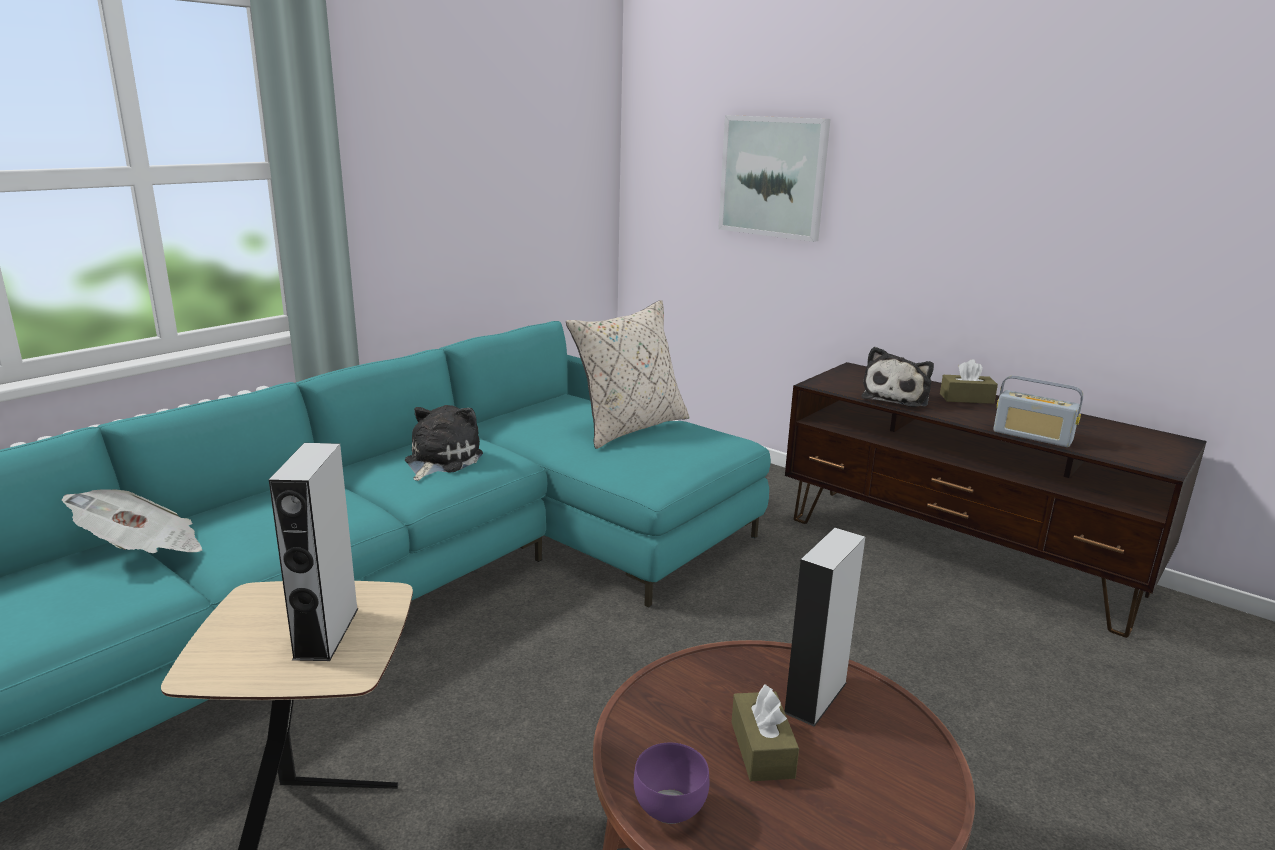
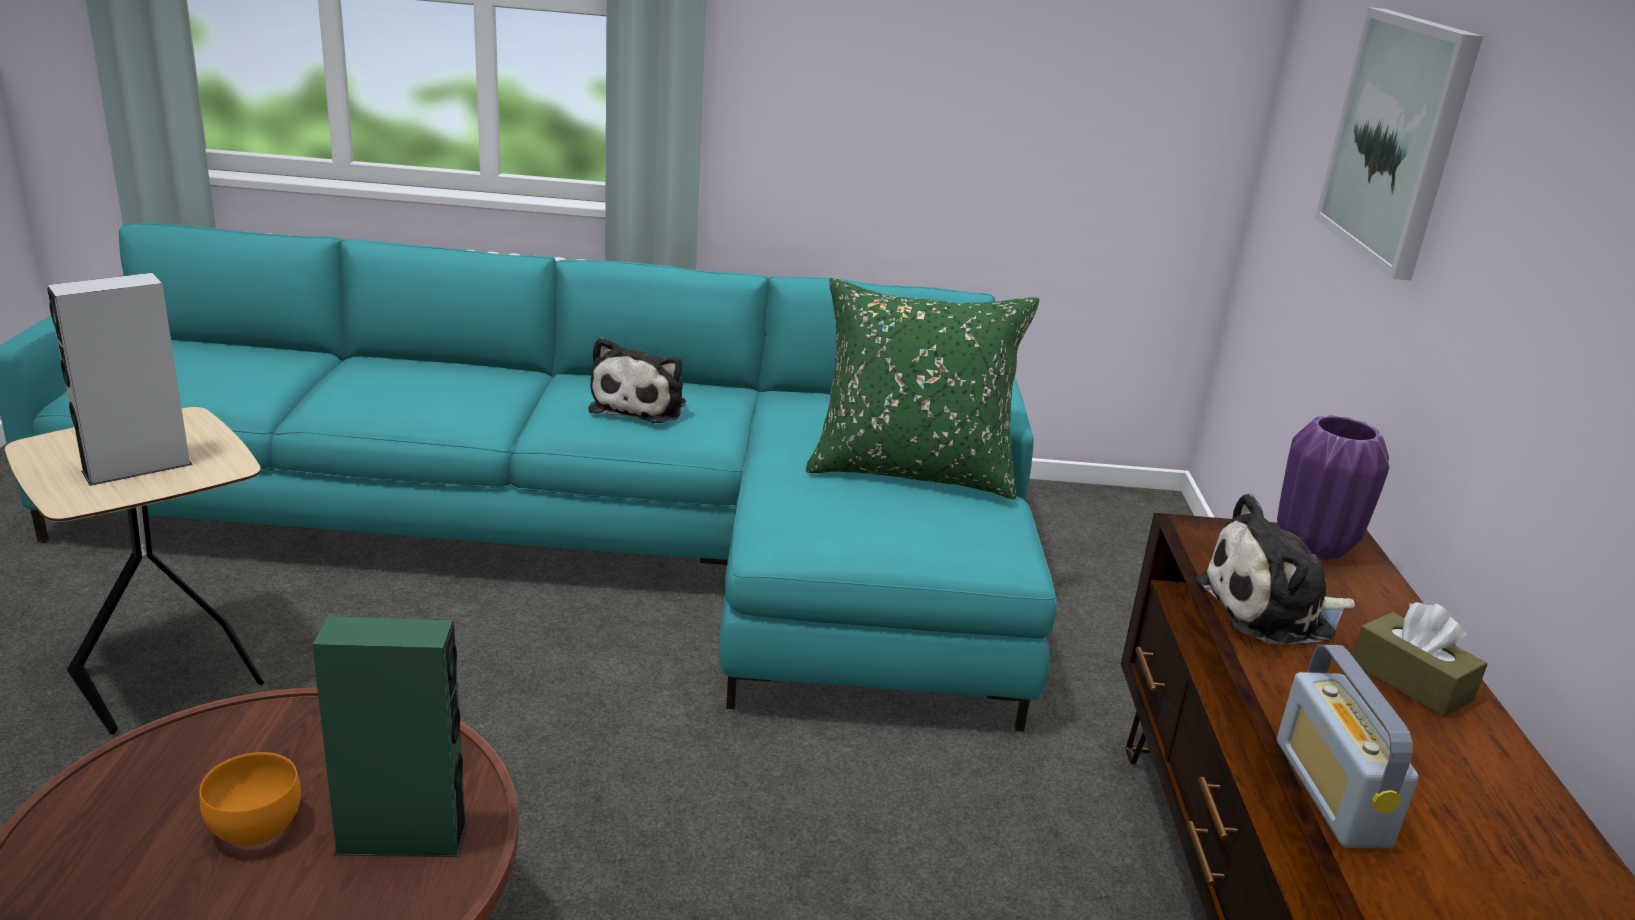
camera: 50 degrees right, 5 degrees up
(143, 549) = (304, 366): newspaper -> none
(440, 460) = (641, 406): plush toy -> plush toy turned 120 degrees clockwise
(629, 427) = (911, 472): beige pillow -> green pillow
(671, 810) = (101, 793): purple bowl -> none
(762, 749) = (257, 827): brown tissue box -> orange bowl
(815, 697) = (402, 839): grey speaker -> green speaker
(852, 373) = (1313, 546): none -> purple vase

